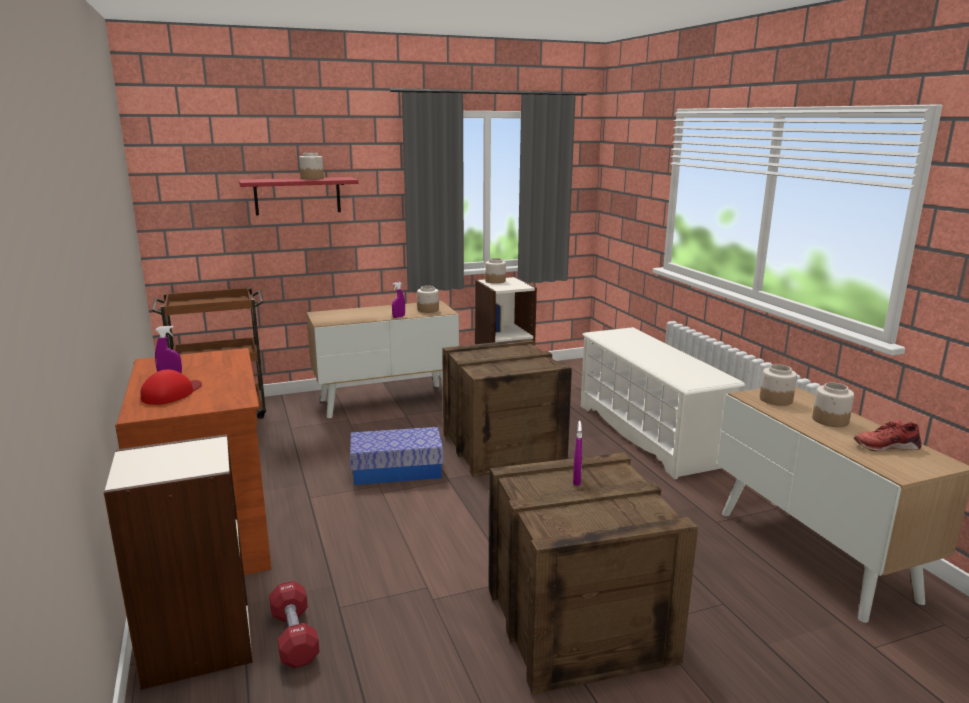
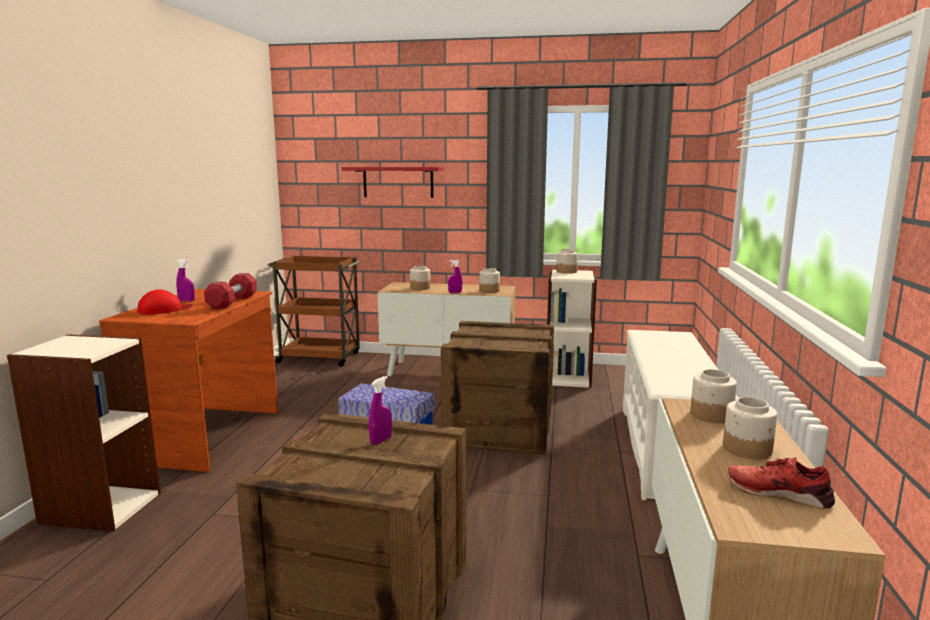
camera: 30 degrees right, 5 degrees down
(294, 637) = (158, 524): red dumbbell -> red dumbbell (232, 302)
(312, 178) = (406, 166): jar -> jar (420, 288)

